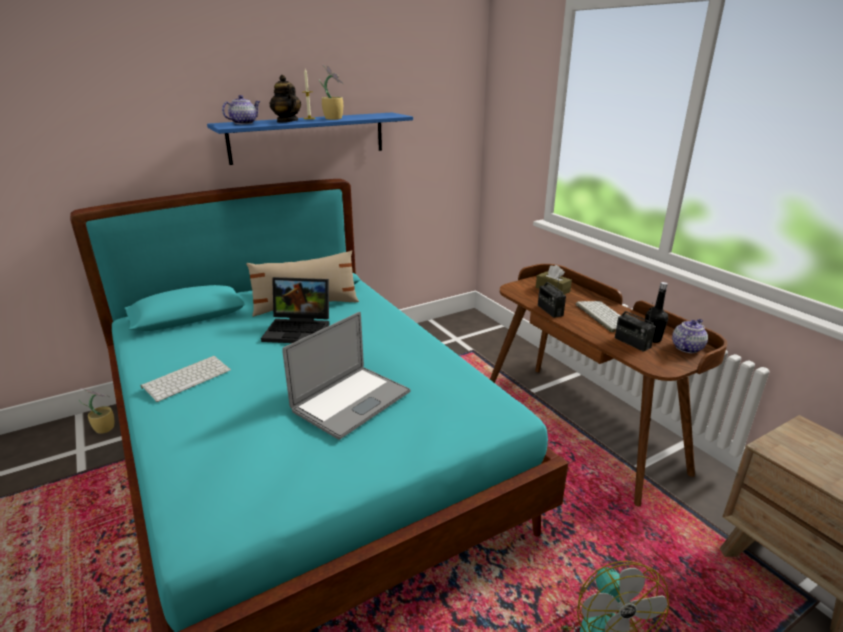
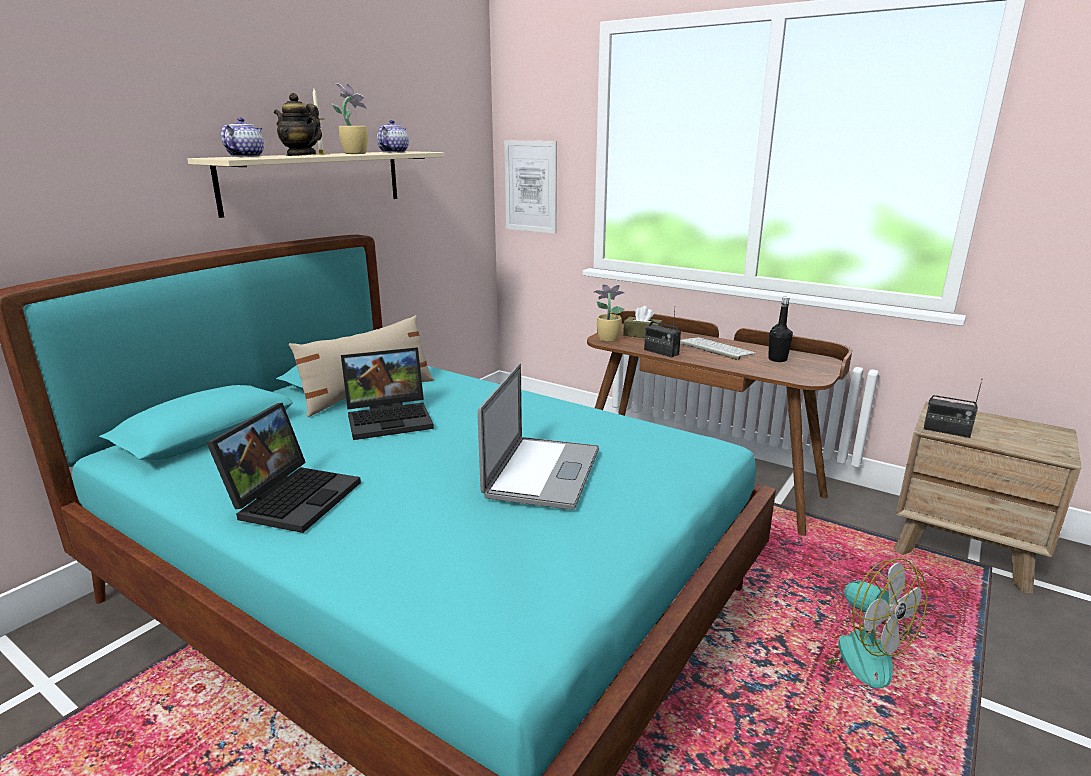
camera: 25 degrees left, 5 degrees down
(104, 428) = (67, 644): potted plant -> potted plant (607, 339)
(187, 378) = (293, 497): keyboard -> laptop
(308, 137) = (315, 181): blue shelf -> beige shelf
(506, 142) = (530, 186): none -> picture
(632, 343) = (765, 365): radio -> radio (946, 431)
(687, 347) = (812, 361): teapot -> teapot (393, 152)

